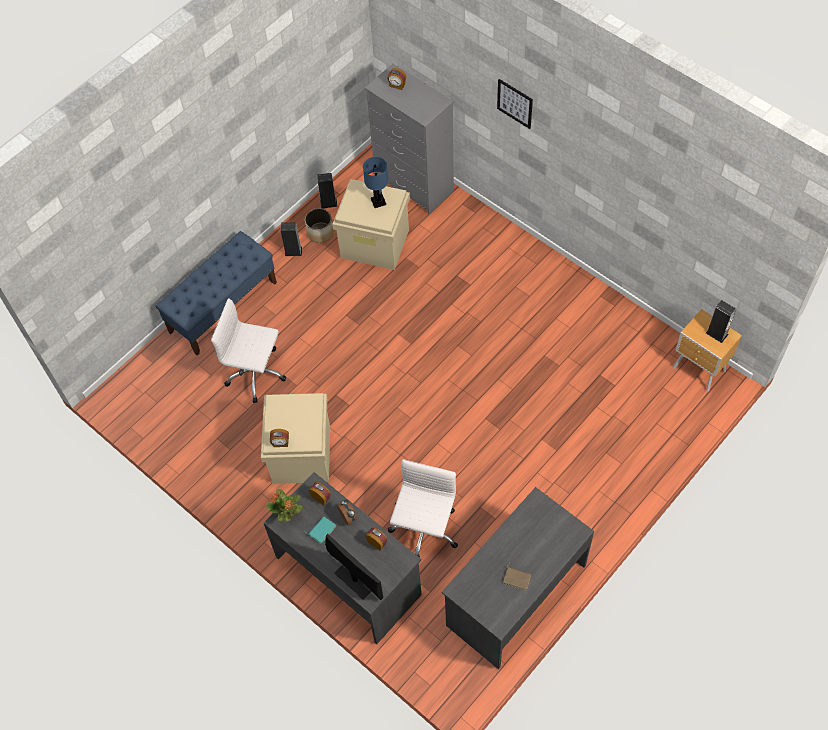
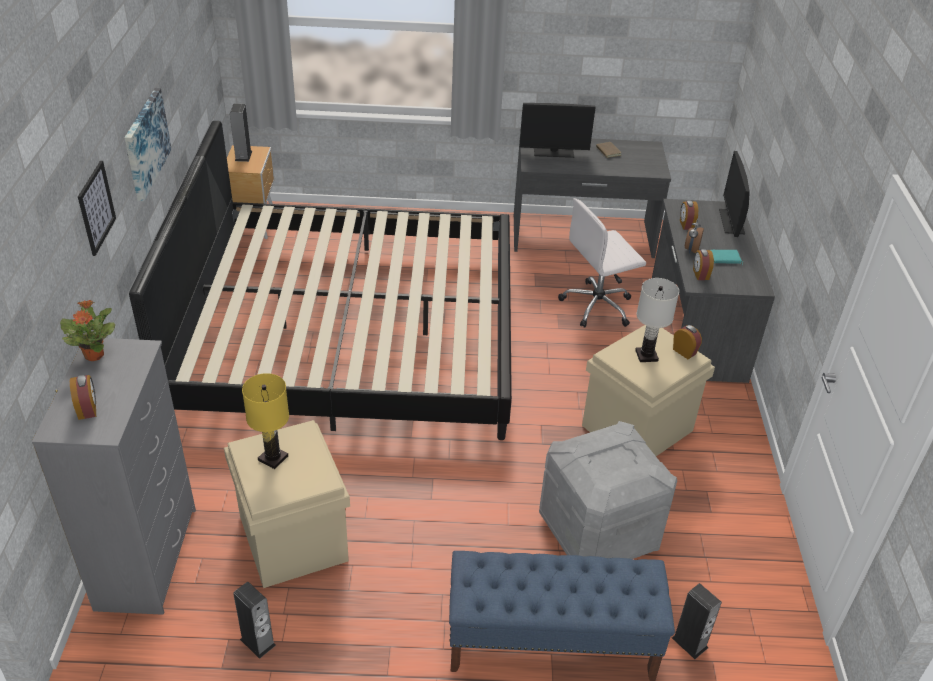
camera: 135 degrees left, 20 degrees down
(257, 374) = (598, 532): white office chair -> grey storage box
(287, 515) = (745, 285): potted plant -> potted plant (94, 355)
(293, 251) = (383, 625): speaker -> speaker (689, 642)
(296, 419) = (646, 355): none -> white table lamp
(320, 233) = (323, 613): planter -> none
(378, 202) = (273, 458): blue table lamp -> yellow table lamp
(518, 359) = (352, 331): none -> bed
(546, 534) = (553, 152): none -> monitor
(595, 161) = (145, 143): none -> picture

